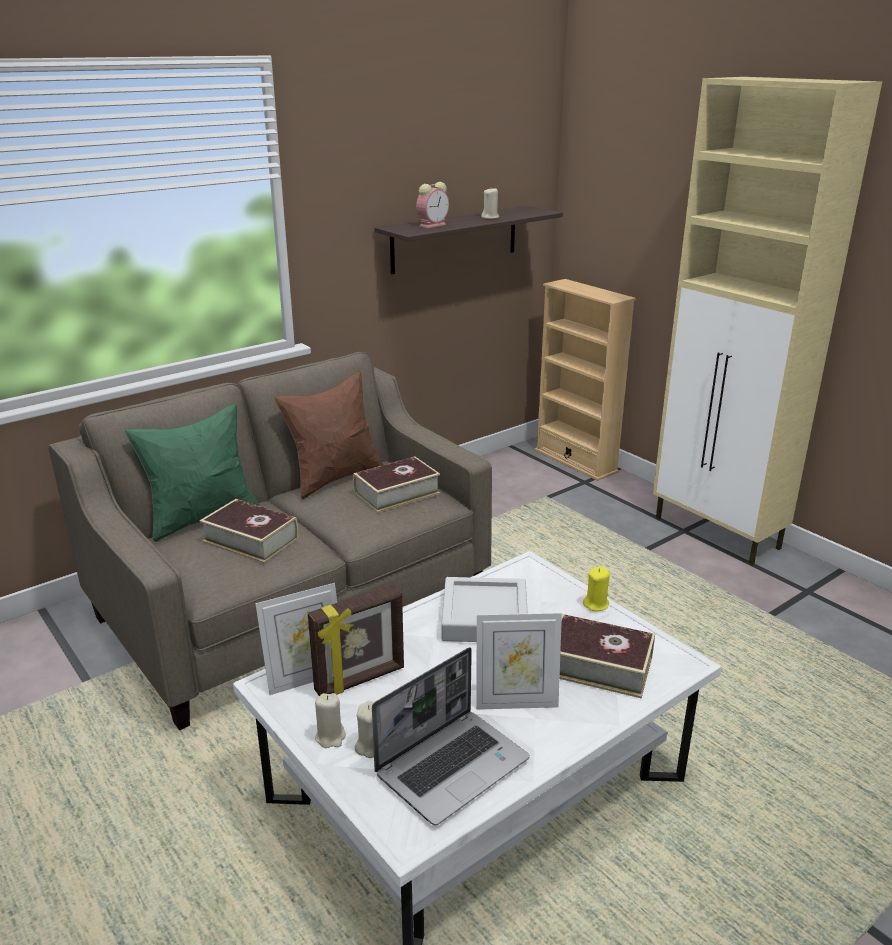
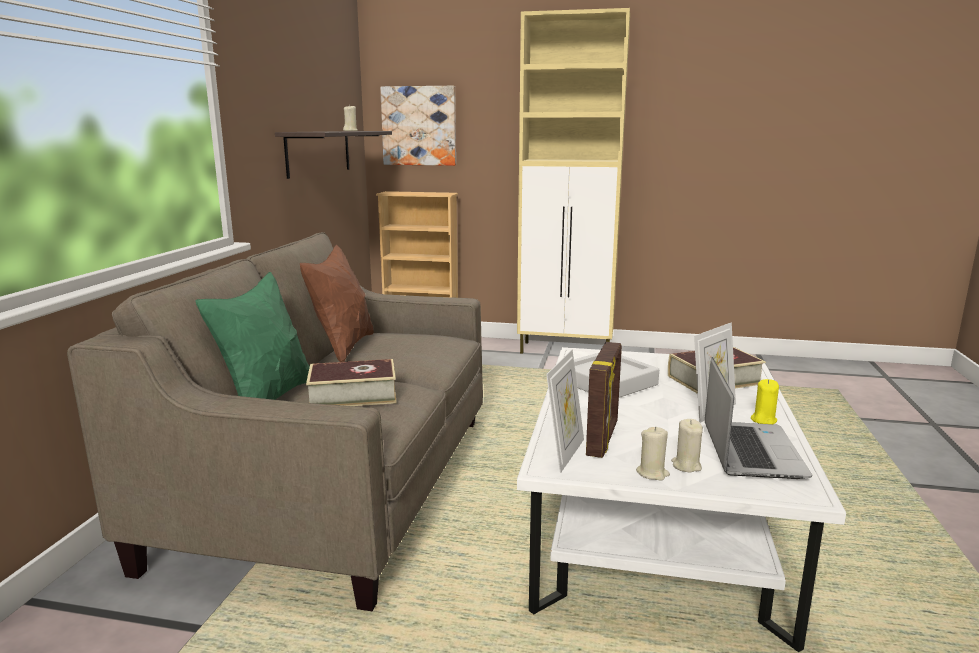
camera: 40 degrees left, 10 degrees down
(397, 493) = (417, 340): book -> none
(433, 225) = (321, 131): alarm clock -> none
(596, 604) = (652, 357): yellow candle -> yellow candle (763, 420)
(610, 204) = (419, 126): none -> picture

